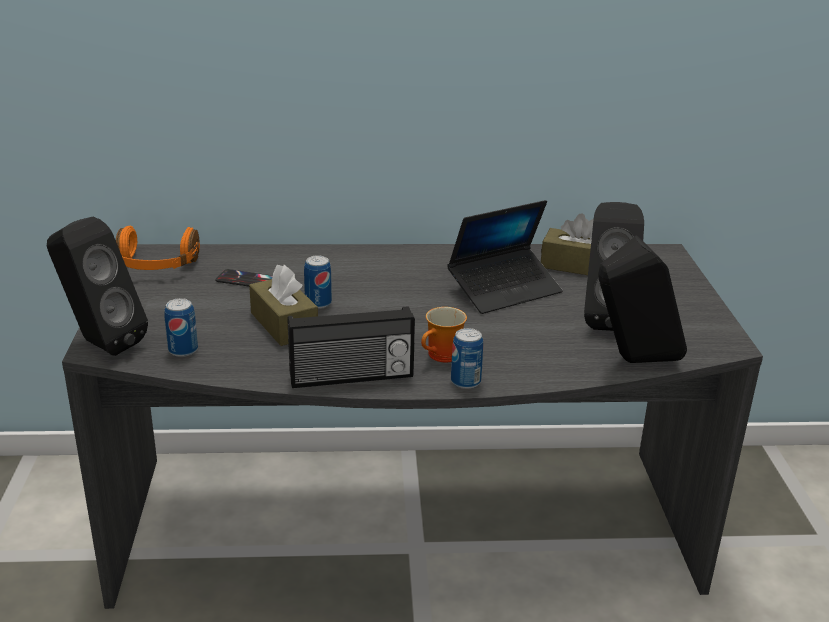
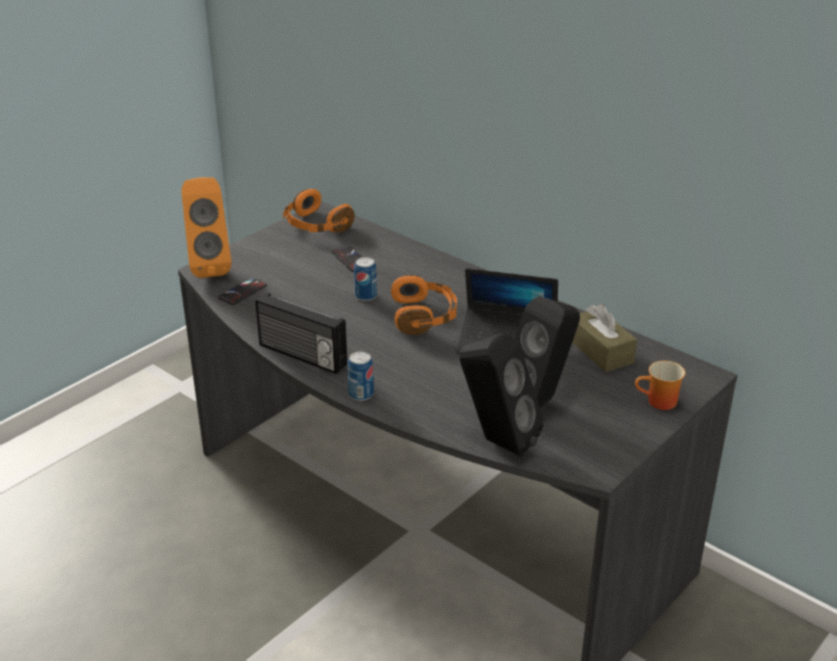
camera: 45 degrees right, 5 degrees up
(100, 343) = (209, 267): black speaker -> orange speaker
(183, 350) = (242, 292): can -> phone
(284, 324) = (322, 301): brown tissue box -> none
(401, 298) = (424, 316): none -> orange headphones
(443, 356) = (378, 371): mug -> mug (659, 403)

